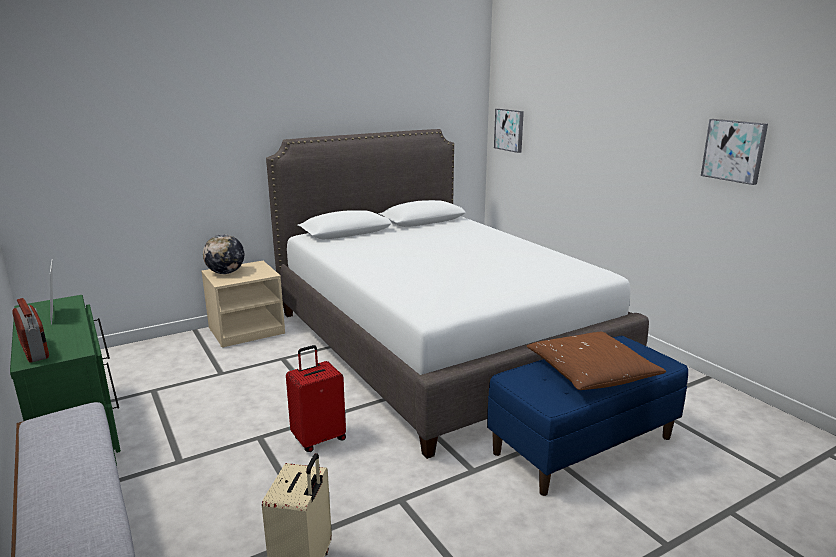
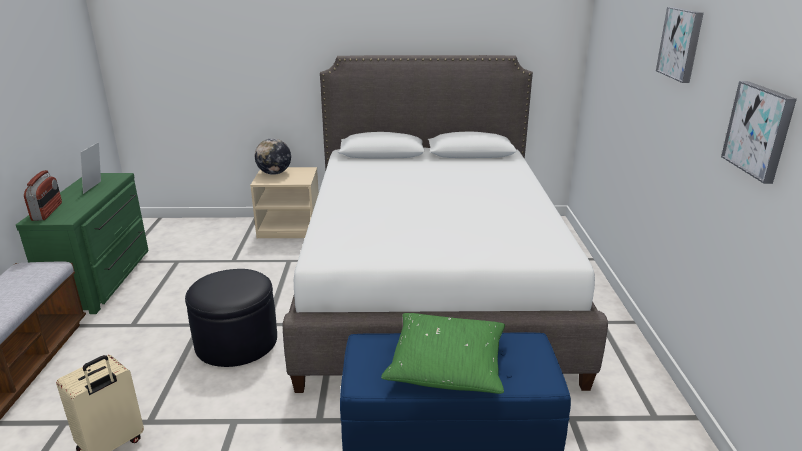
camera: 30 degrees right, 5 degrees up
(318, 439) = (236, 342): red suitcase -> black ottoman
(509, 130) = (598, 63): picture -> picture (681, 44)
(591, 373) = (447, 365): brown pillow -> green pillow

